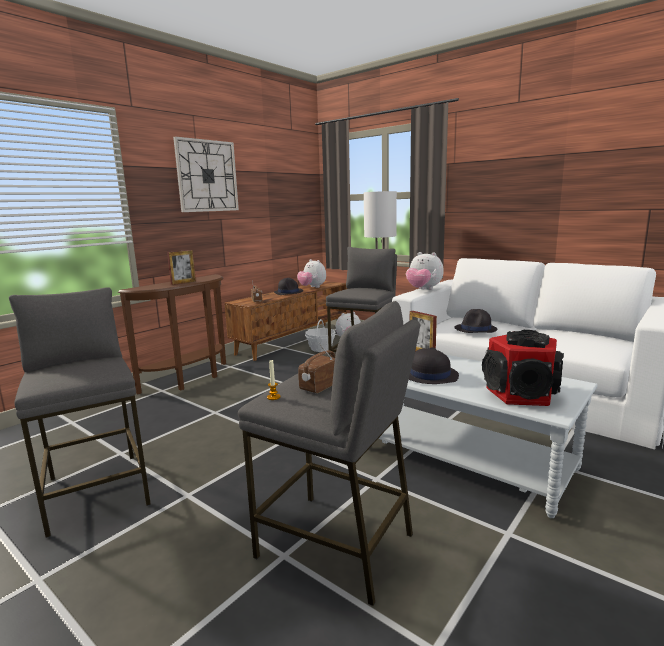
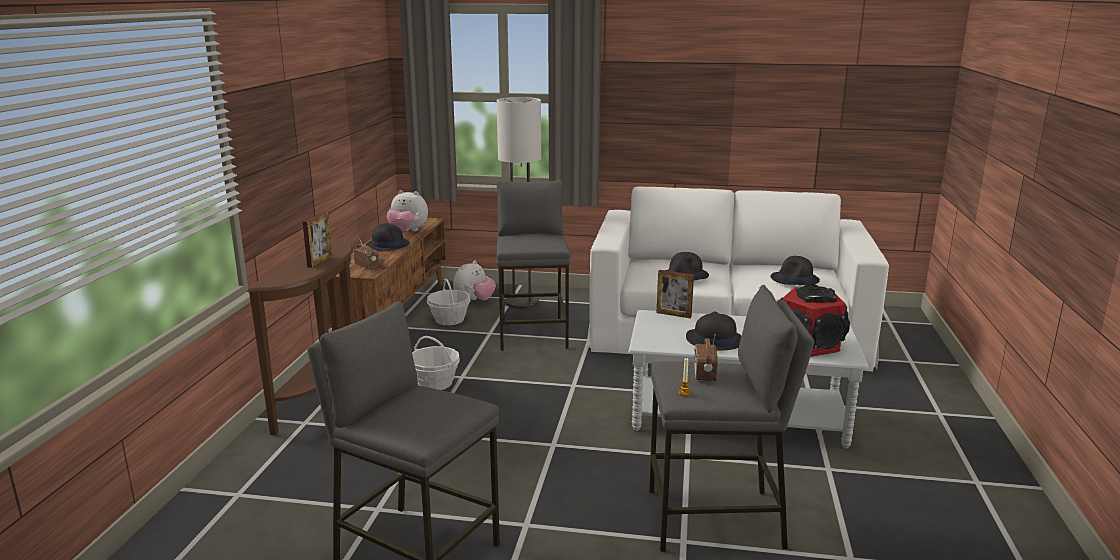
camera: 30 degrees left, 5 degrees up
(207, 176) = (295, 89): wall clock -> none
(262, 383) = (435, 383): none -> basket
(423, 289) = (610, 232): plush toy -> none
(580, 343) = (795, 279): none -> black hat

